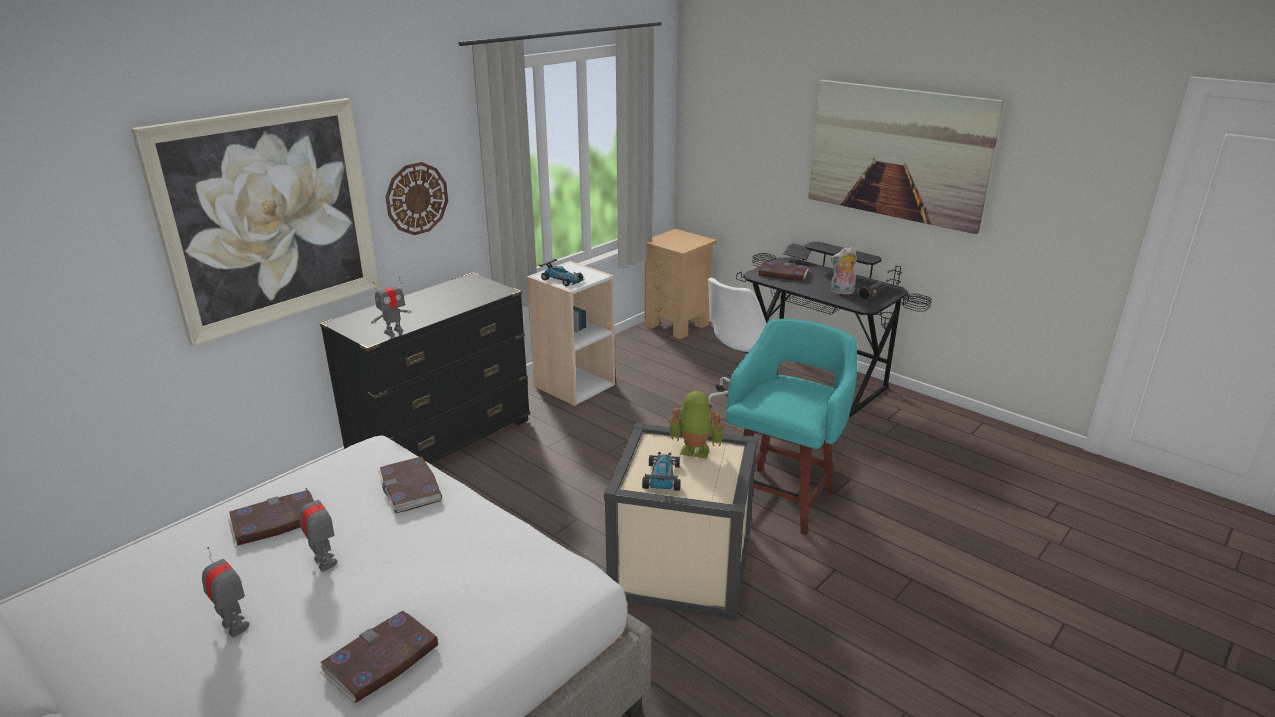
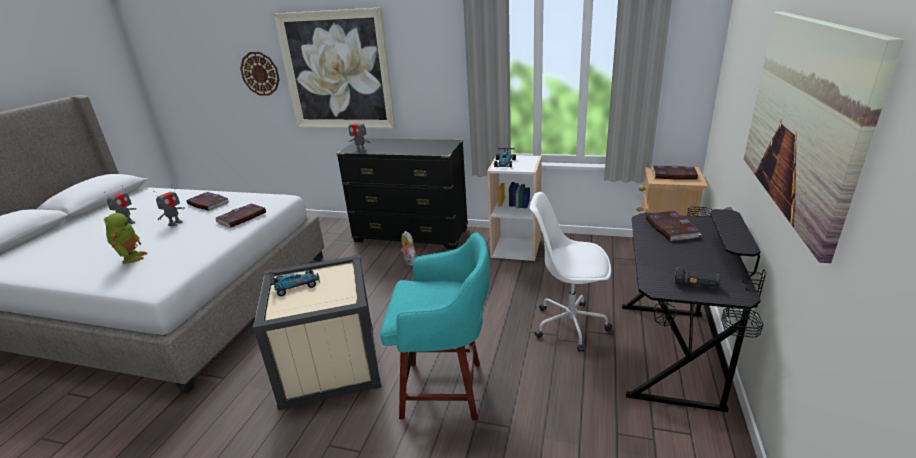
camera: 65 degrees right, 0 degrees up
(381, 659) = (93, 258): book -> book (673, 175)
(416, 198) = (426, 79): wall clock -> wall clock (260, 73)
(694, 452) = (335, 287): toy robot -> toy robot (131, 258)
(842, 292) = (675, 266): plush toy -> plush toy (409, 262)

